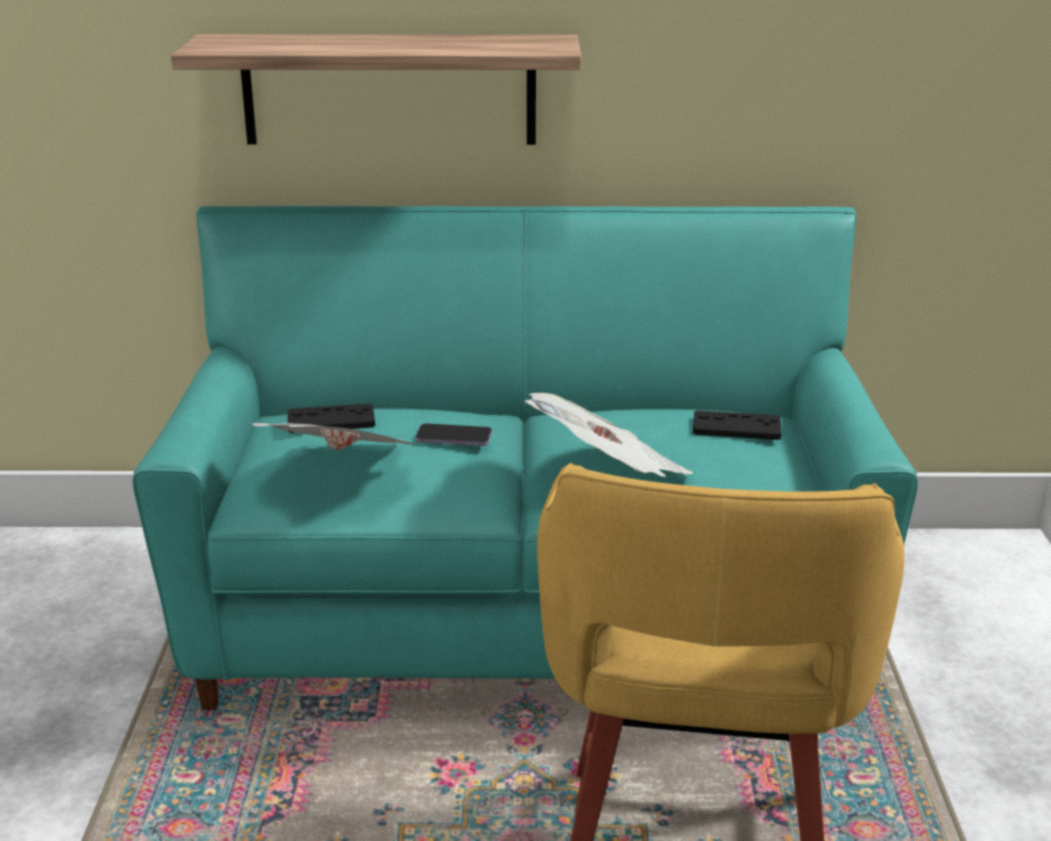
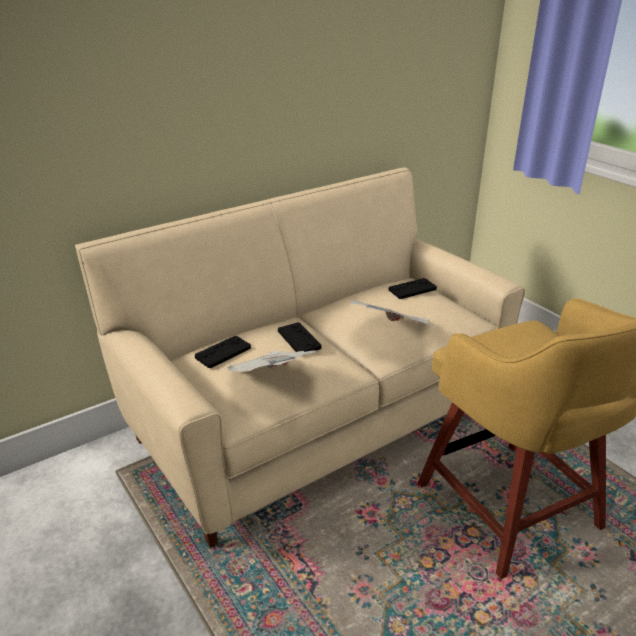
camera: 35 degrees left, 5 degrees up
(389, 89) = (180, 146): shelf -> none
(454, 438) = (299, 339): phone -> black game controller
(526, 621) = (317, 421): turquoise sofa -> beige sofa

